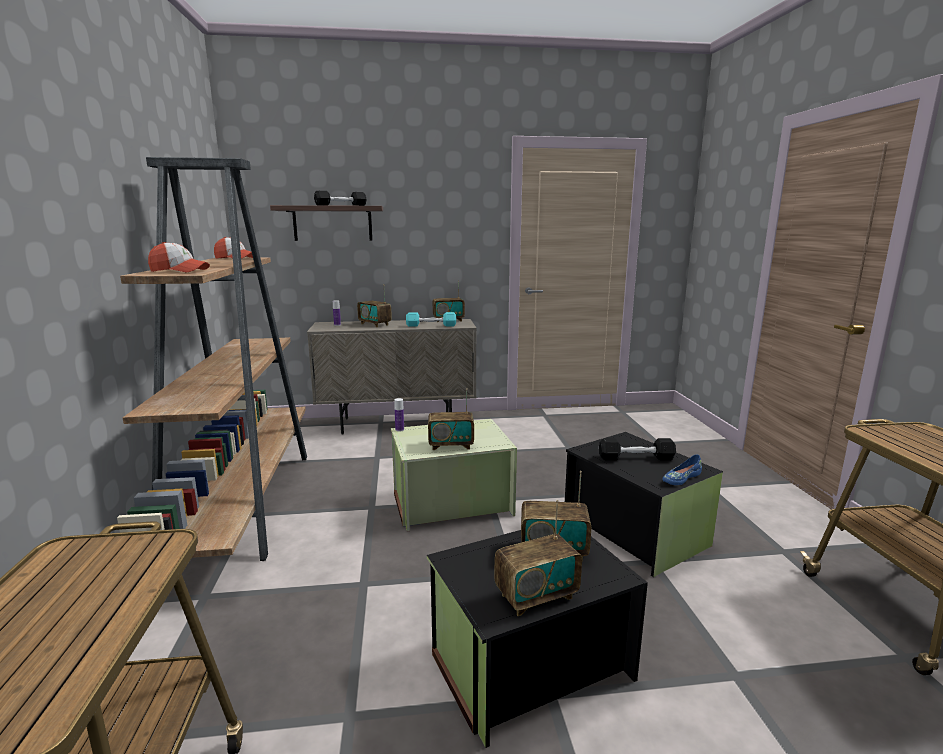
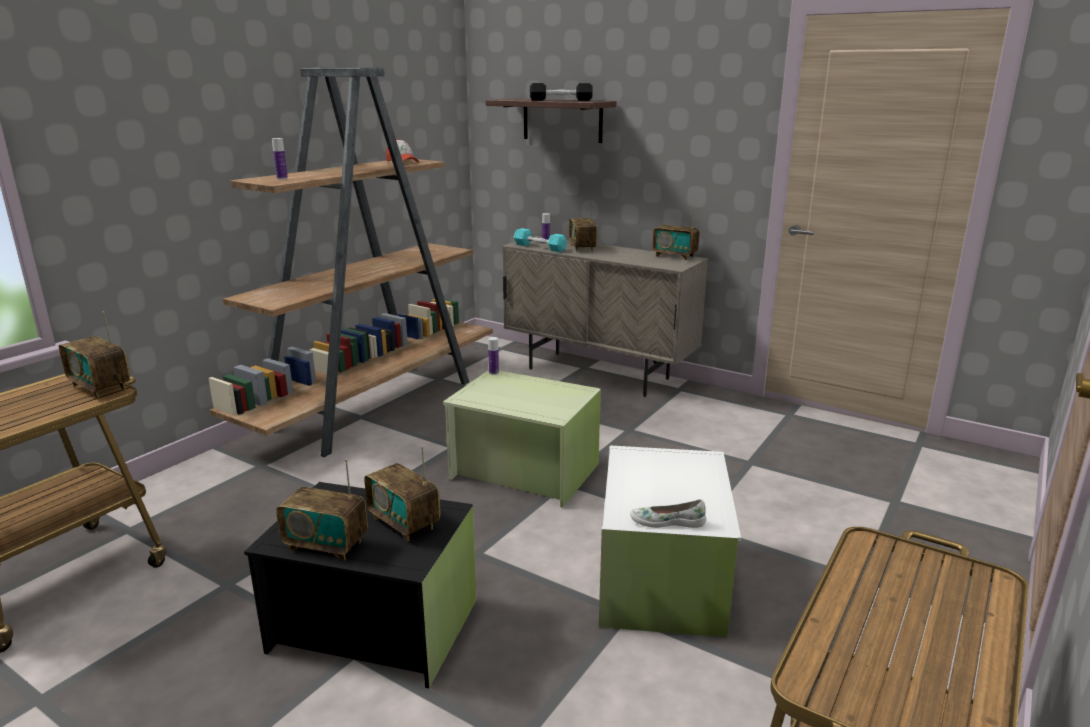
camera: 40 degrees right, 5 degrees up
(179, 271) = (282, 178): cap -> bottle
(431, 325) = (637, 260): turquoise dumbbell -> turquoise dumbbell (539, 247)
(451, 445) = (507, 402): radio -> radio (100, 387)
(635, 530) = (663, 578): black storage box -> white storage box
(636, 458) = (666, 482): black dumbbell -> none
(680, 478) = (667, 521): blue shoe -> white shoe

